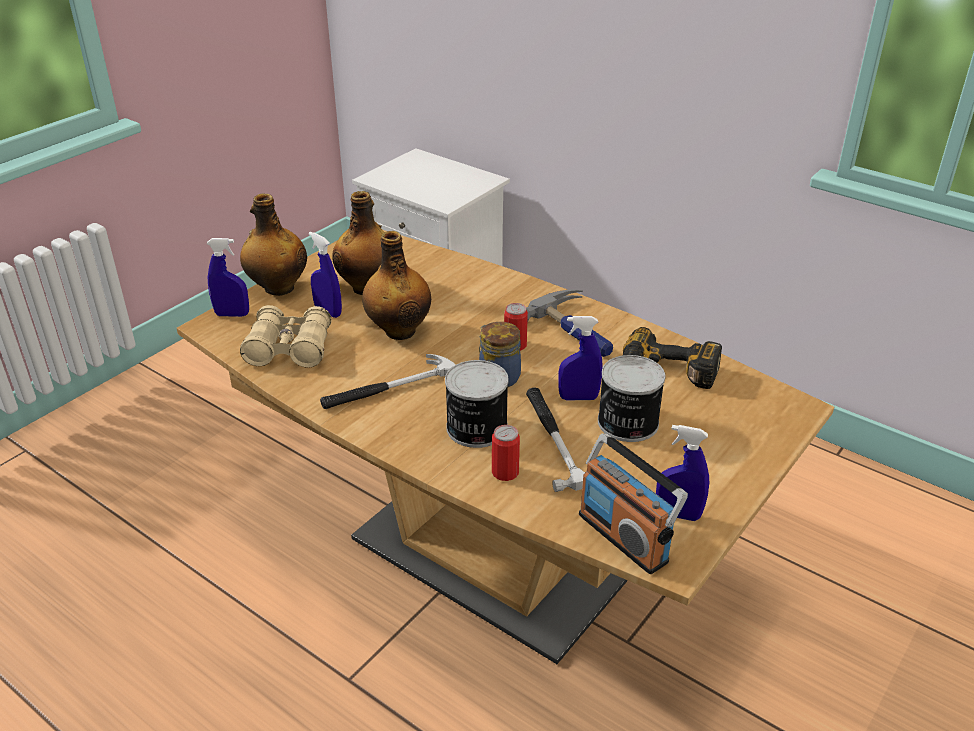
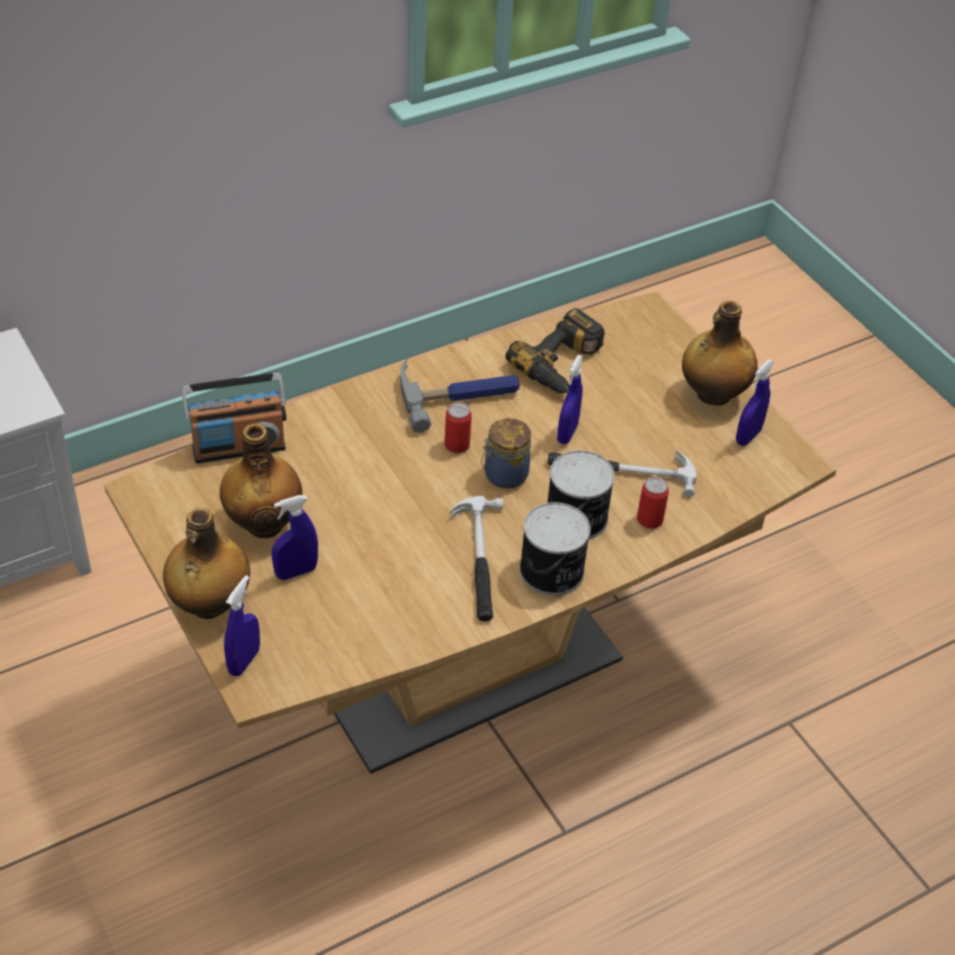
camera: 70 degrees left, 10 degrees up
(289, 349) = (354, 624): beige binoculars -> none
(399, 330) = (374, 523): bottle -> bottle (712, 395)
(624, 537) = (760, 477): radio -> radio (238, 447)
(627, 423) = (620, 417): can -> can (552, 572)

